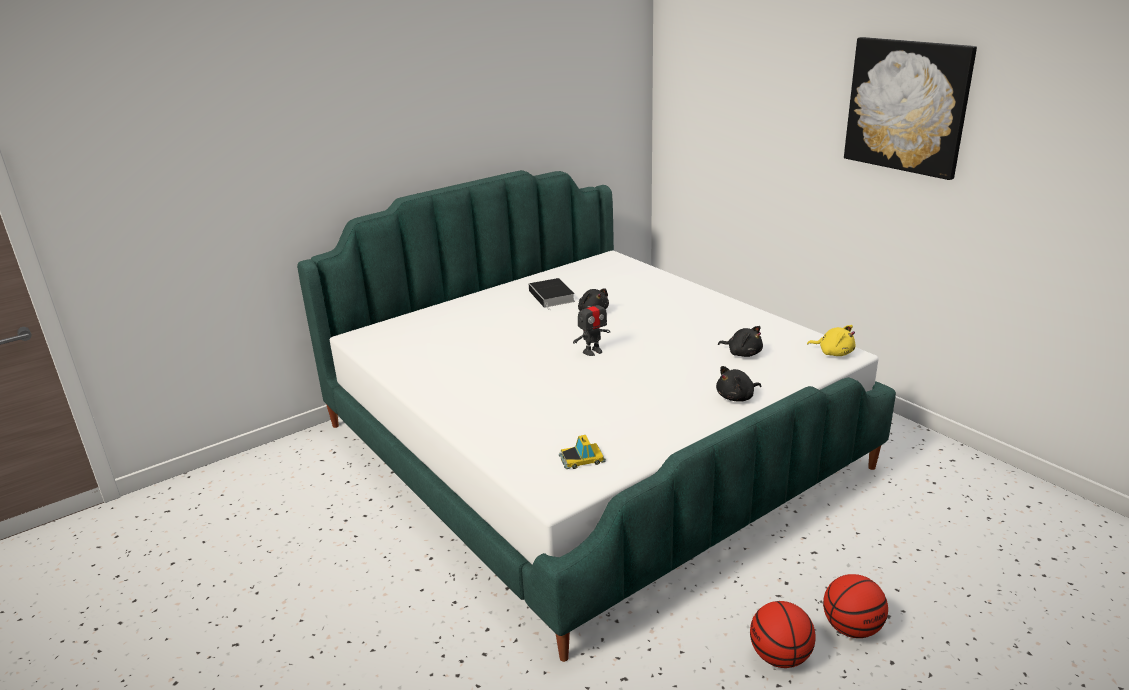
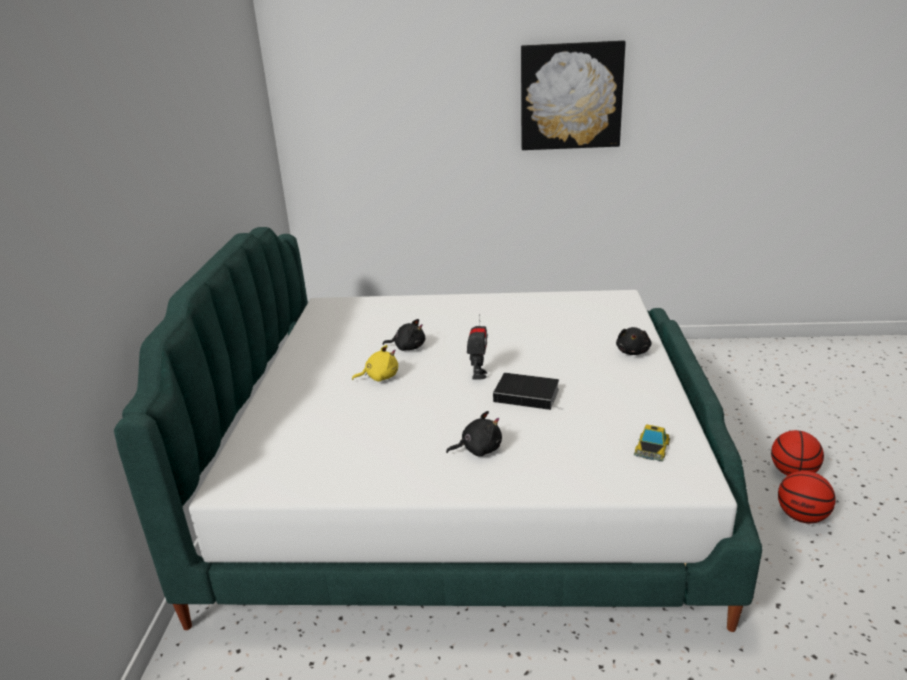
camera: 50 degrees left, 0 degrees up
(552, 296) = (347, 352): book -> book (528, 395)
(743, 353) = (572, 324): black plush toy -> black plush toy (478, 449)
(833, 353) = (615, 298): yellow plush toy -> yellow plush toy (379, 377)

